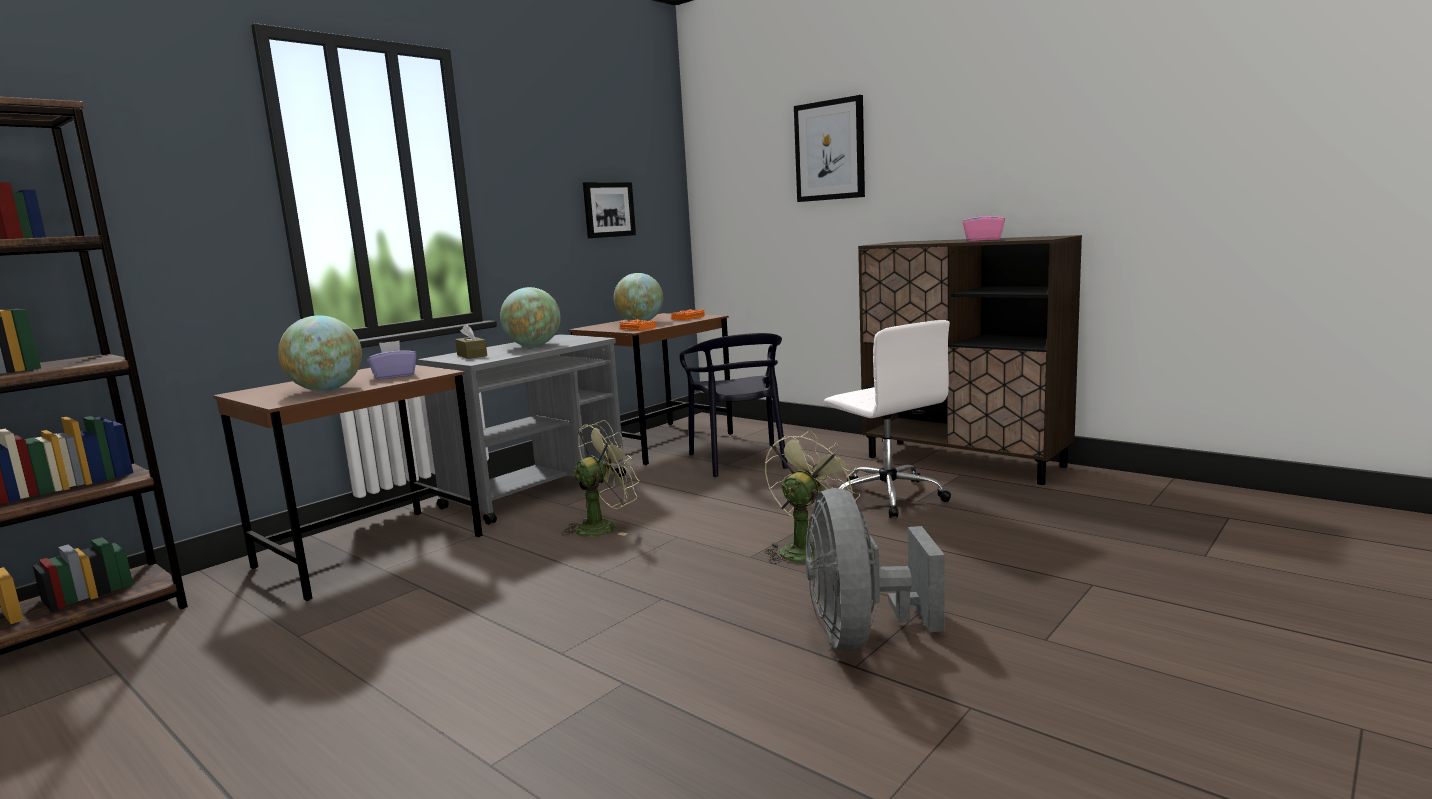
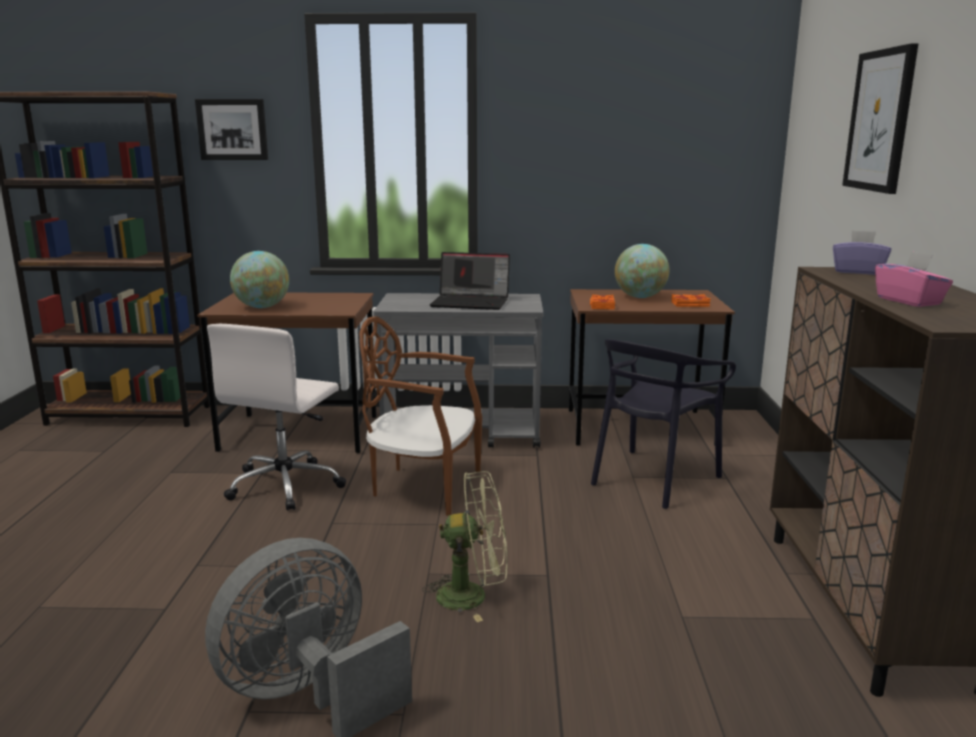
camera: 50 degrees right, 5 degrees up
(394, 376) = (320, 306): purple tissue box -> purple tissue box (857, 271)
(472, 355) = (413, 300): brown tissue box -> none
(533, 346) = (471, 302): globe -> laptop
(604, 527) = (423, 486): green fan -> brown chair
(608, 209) = (651, 169): picture -> picture (232, 129)
(887, 497) = (667, 592): white office chair -> white office chair (286, 485)

